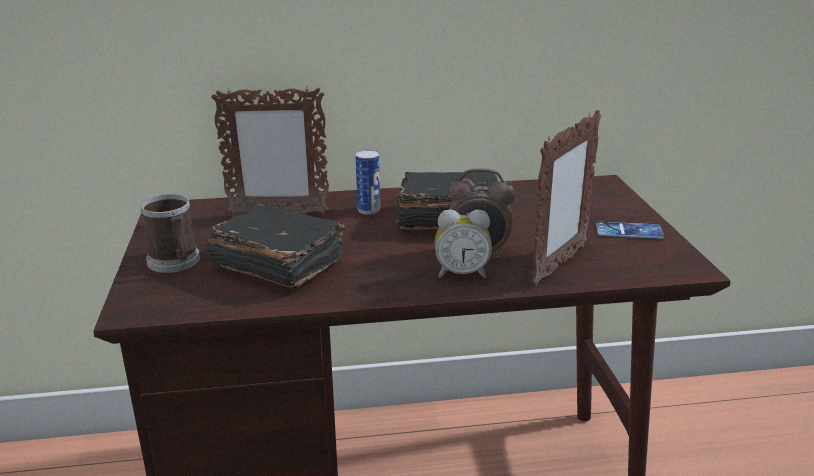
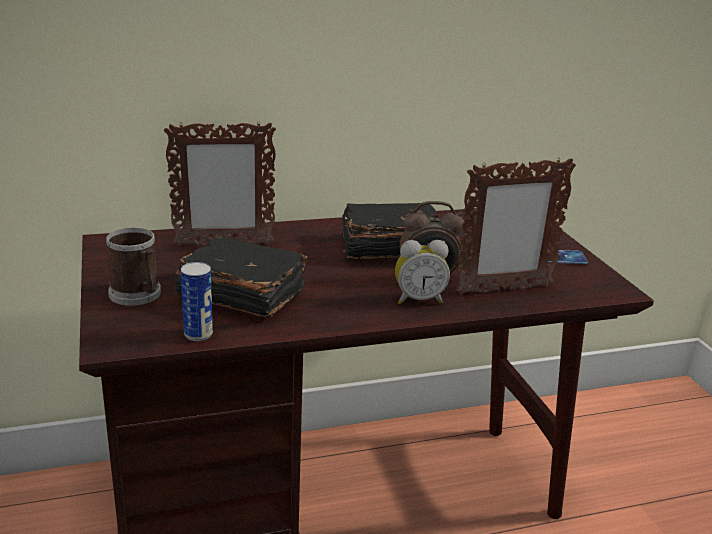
camera: 10 degrees left, 0 degrees up
(368, 210) = (311, 240): can -> can (198, 334)
(558, 265) = (503, 290): picture frame -> picture frame turned 45 degrees clockwise

